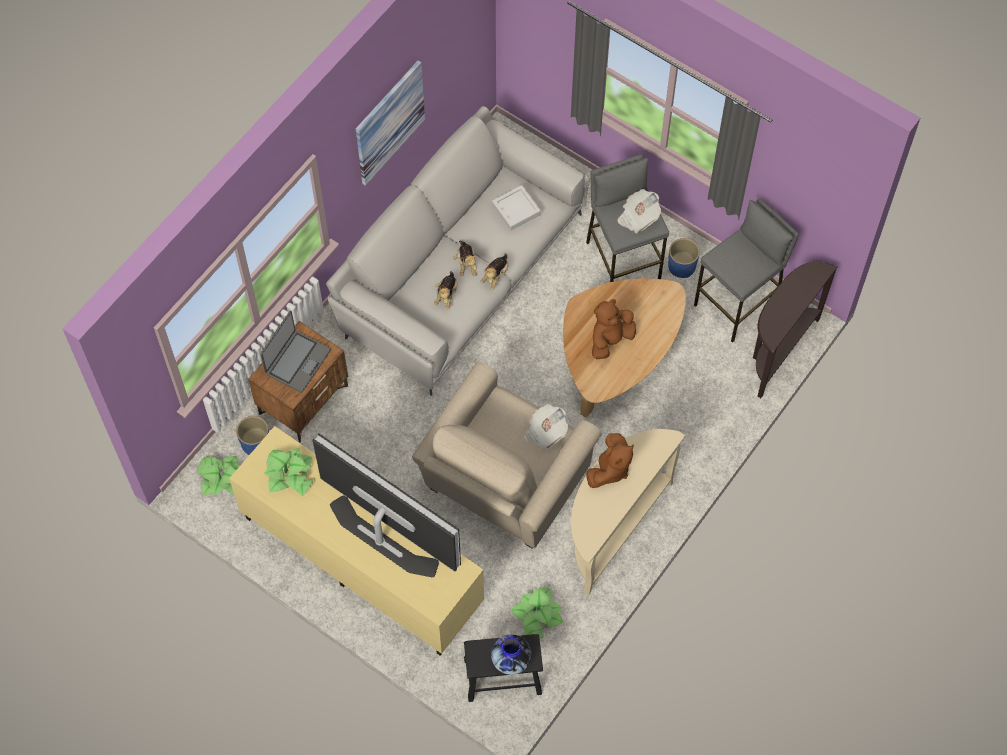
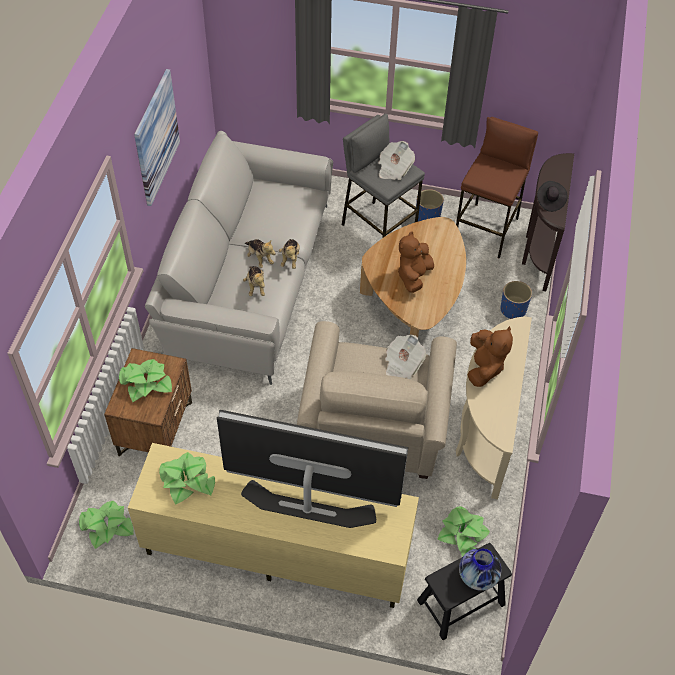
camera: 25 degrees left, 10 degrees down
(256, 444) = (127, 483): blue planter -> blue planter (513, 310)
(297, 361) = (146, 383): laptop -> potted plant
(516, 210) = (282, 204): grey tray -> none
(738, 304) = (487, 230): grey stool -> brown stool
(776, 315) = (550, 201): none -> black hat

